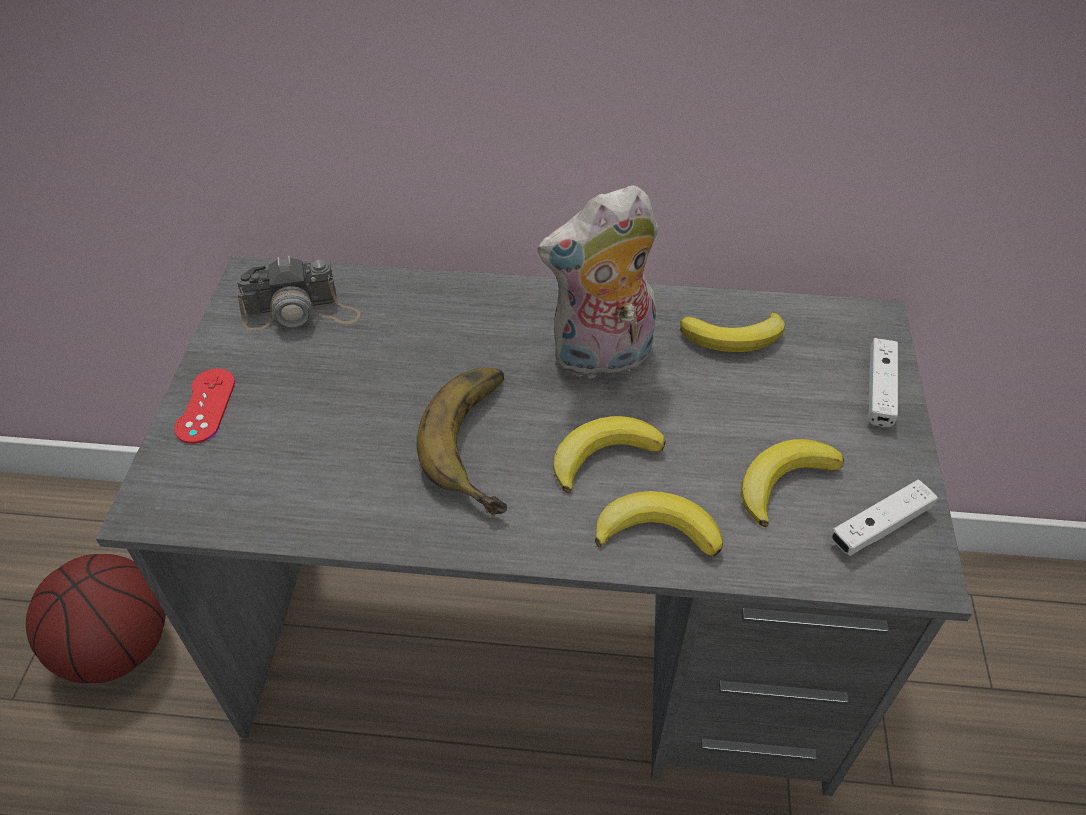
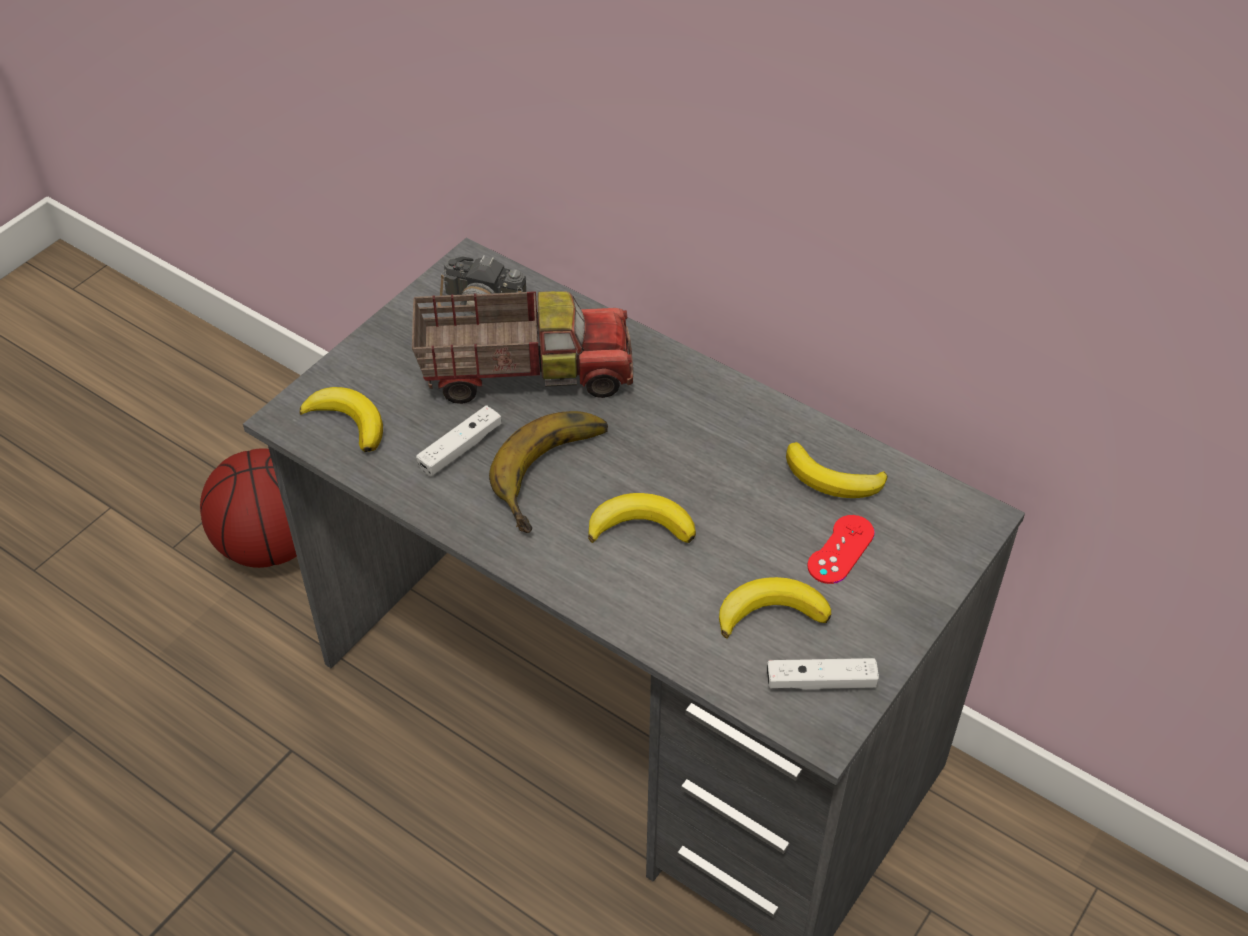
camera: 30 degrees right, 0 degrees up
(205, 406) = (371, 357): red game controller -> red game controller (840, 549)
(381, 357) = (525, 372): none -> toy truck
(601, 359) = (701, 449): plush toy -> none
(657, 530) = (638, 601): banana -> banana (348, 422)
(879, 390) = (924, 578): white game controller -> white game controller (460, 448)

